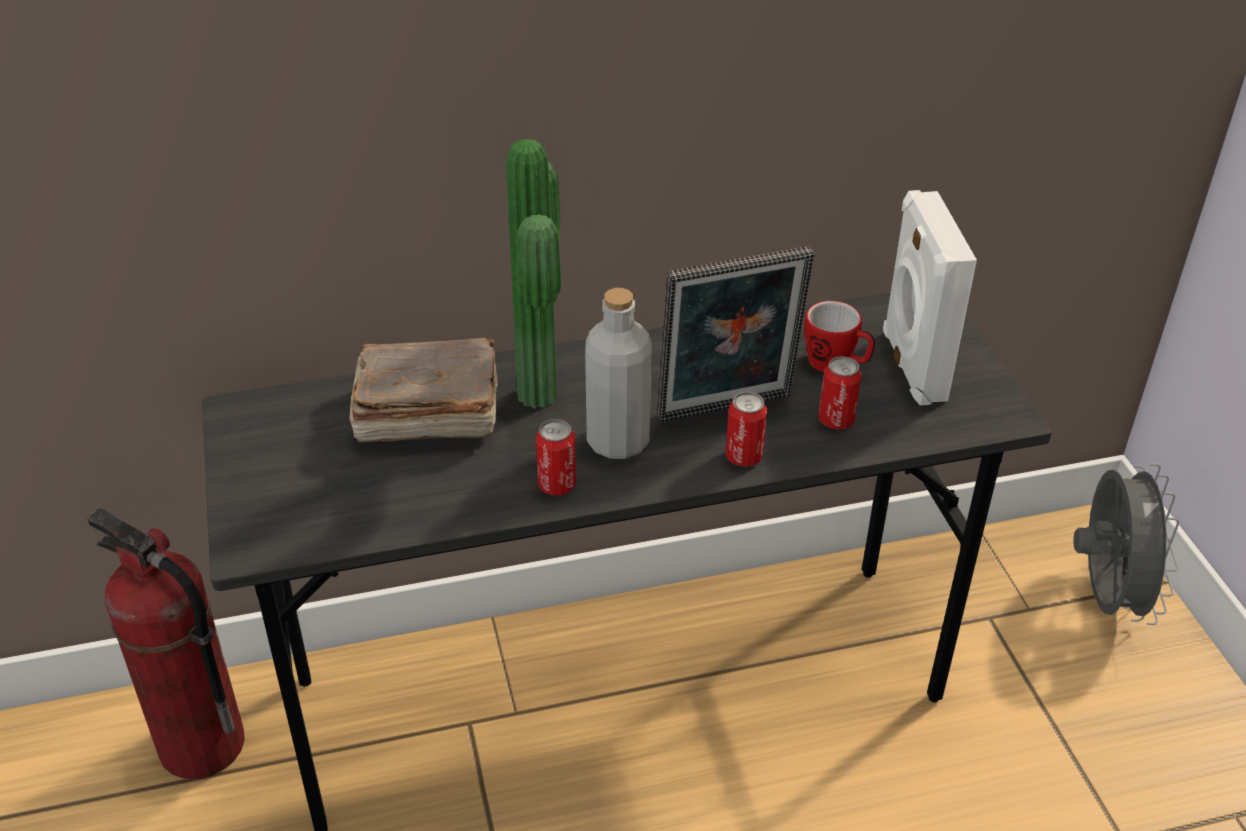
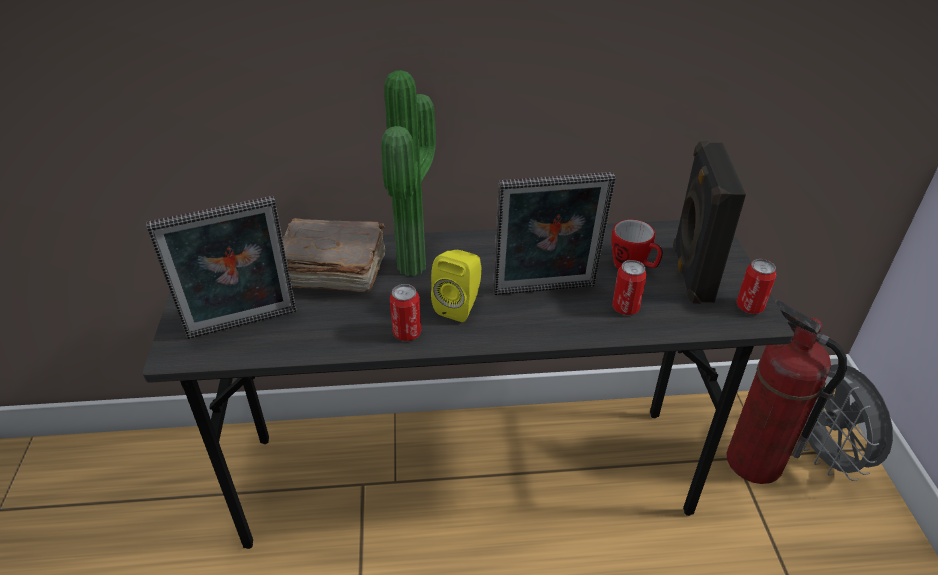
camera: 10 degrees right, 0 degrees up
(202, 745) = (189, 475): fire extinguisher -> fire extinguisher (754, 461)
(329, 502) = (243, 326): none -> picture frame
(618, 441) = (460, 306): grey bottle -> yellow speaker
(743, 457) = (550, 327): can -> can (749, 306)
(911, 366) = (690, 273): white speaker -> black speaker
(1105, 597) = (823, 454): grey fan -> grey fan turned 150 degrees clockwise

